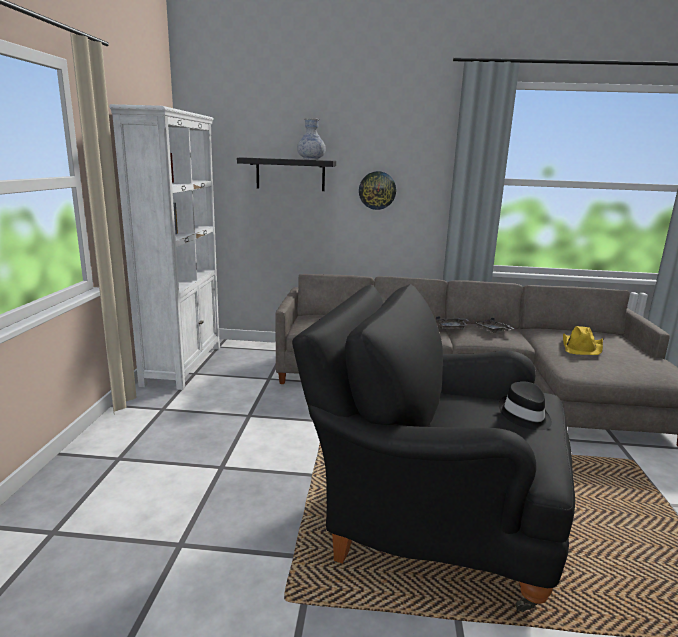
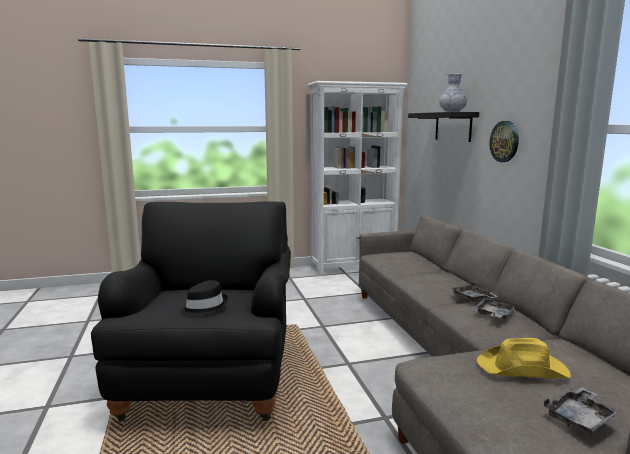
camera: 70 degrees right, 5 degrees down
(639, 352) = (581, 418): none -> grey tray

